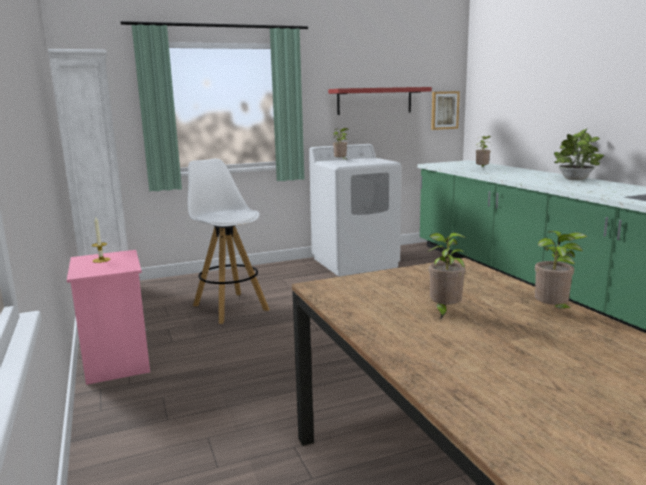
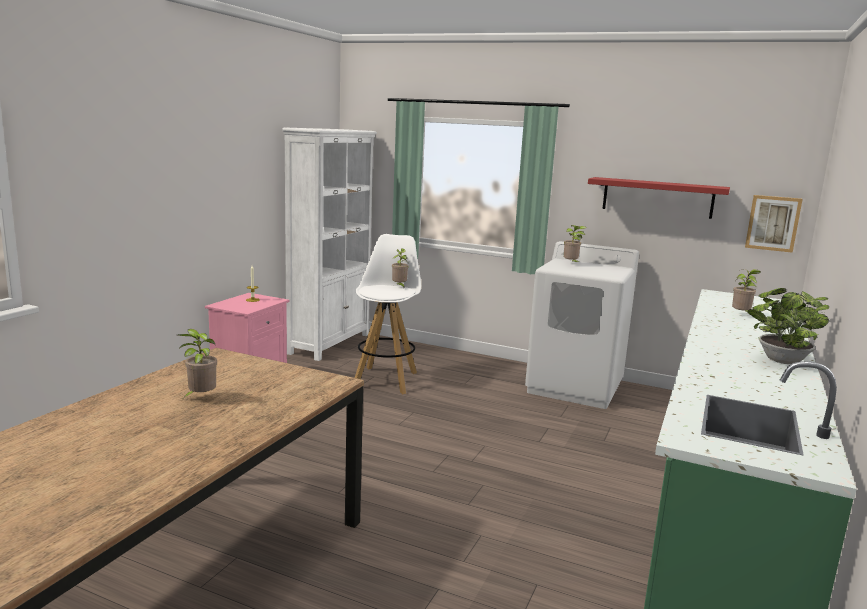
camera: 45 degrees right, 0 degrees up
(553, 312) = (241, 430): potted plant -> potted plant (399, 286)

